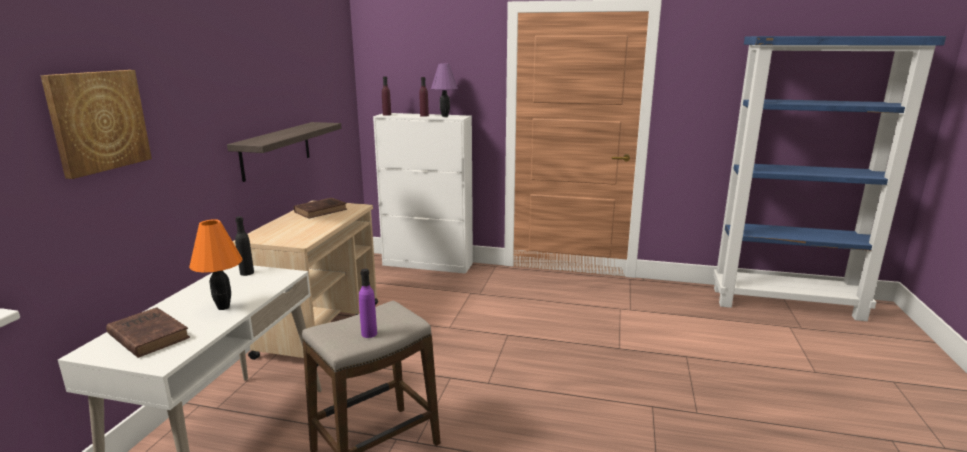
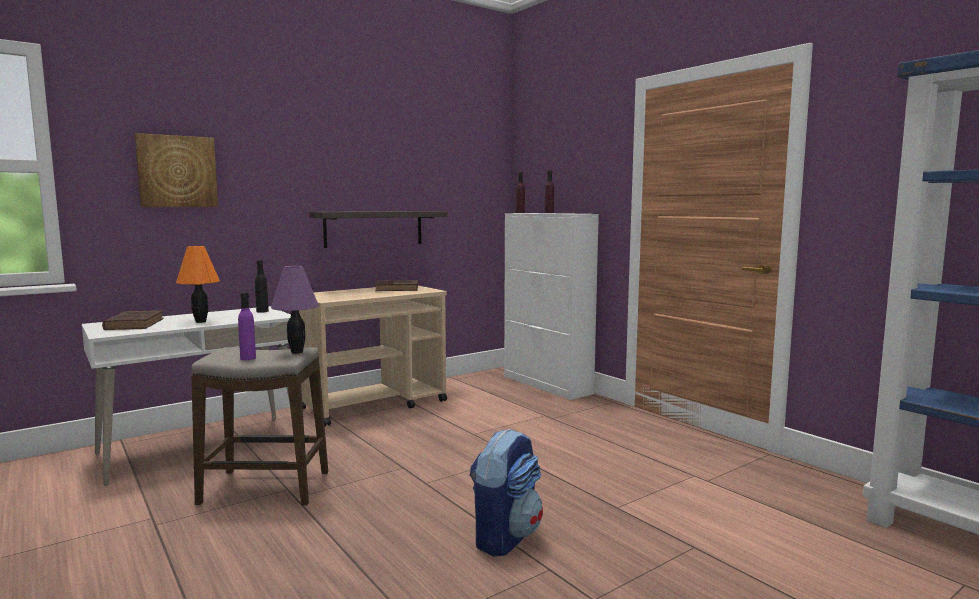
camera: 40 degrees right, 10 degrees down
(444, 116) = (566, 213): purple table lamp -> purple table lamp (297, 352)
(599, 398) = (505, 536): none -> backpack

